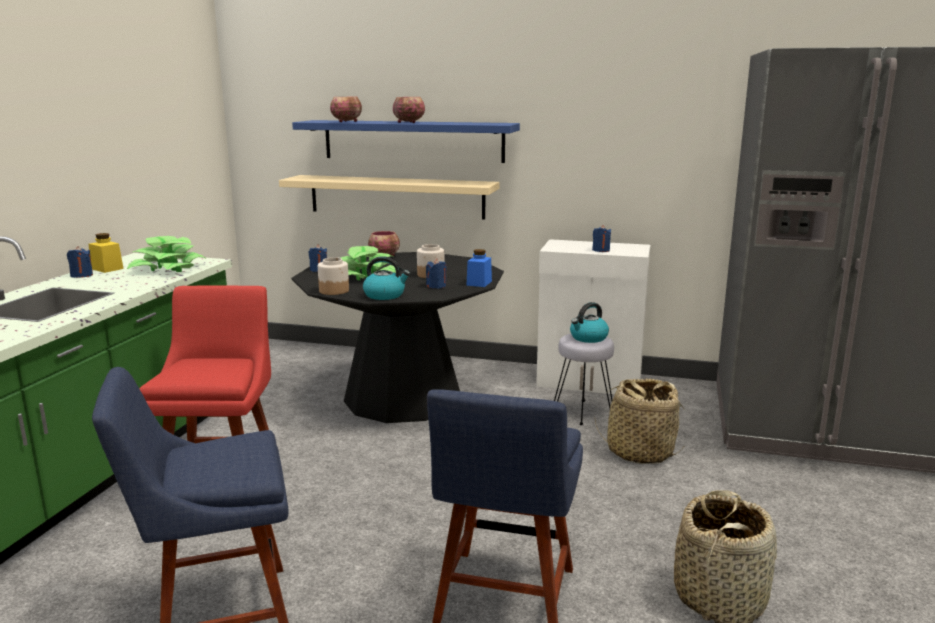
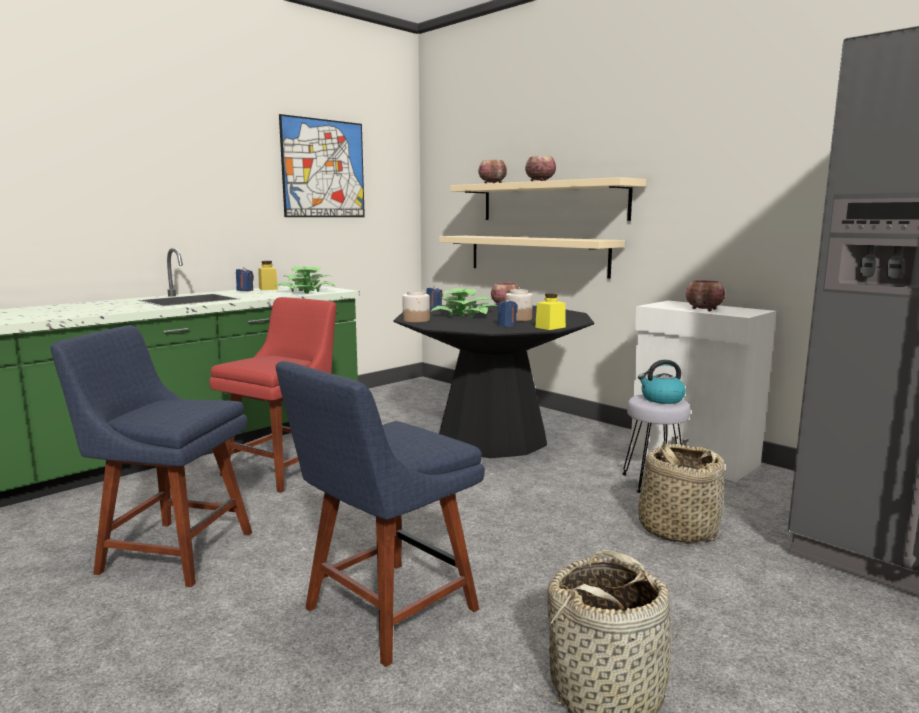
camera: 30 degrees right, 5 degrees down
(133, 105) = (323, 169): none -> picture
(385, 295) = (450, 326): kettle -> none
(413, 141) = (552, 201): blue shelf -> beige shelf
(479, 283) = (550, 327): blue jar -> yellow jar
(601, 250) = (704, 310): blue candle -> bowl

